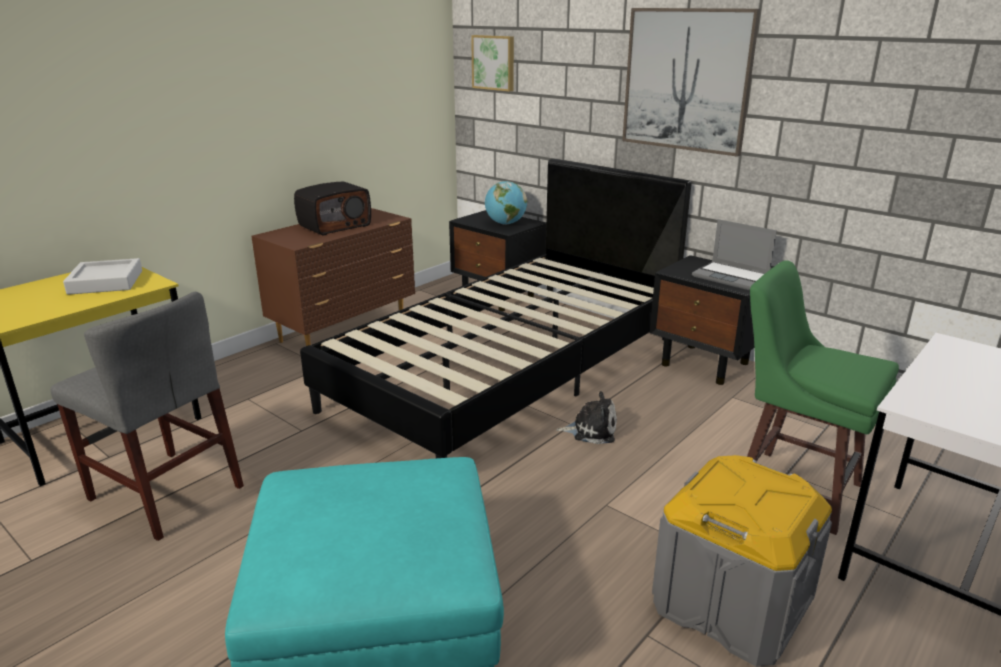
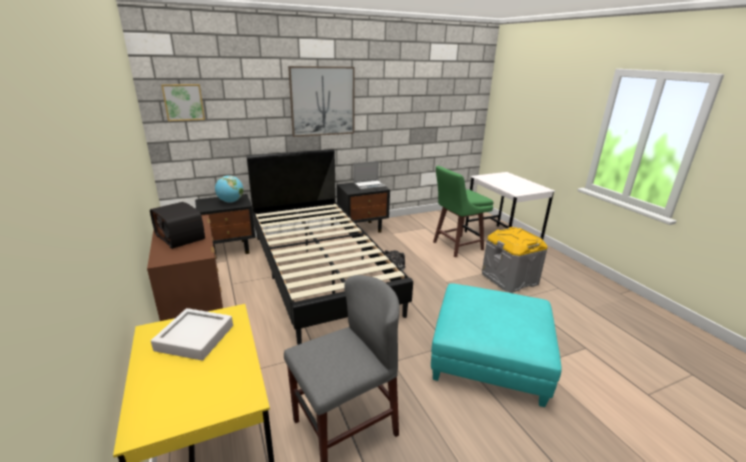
camera: 65 degrees left, 0 degrees up
(334, 226) = (181, 237): radio -> radio turned 150 degrees clockwise

